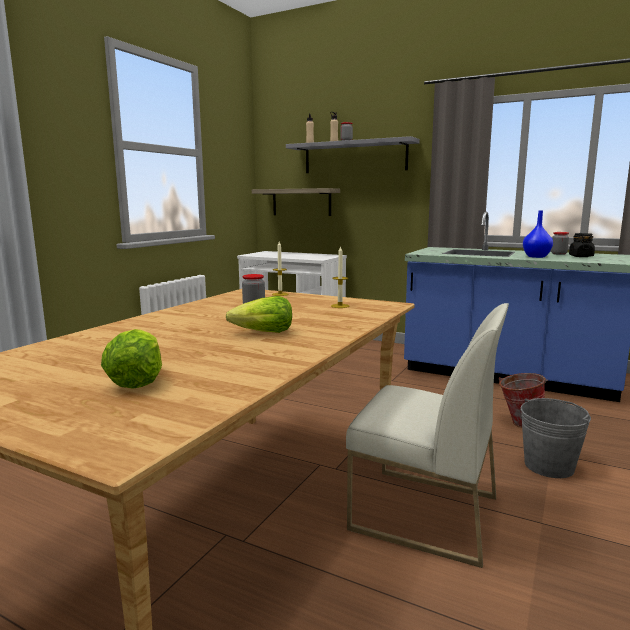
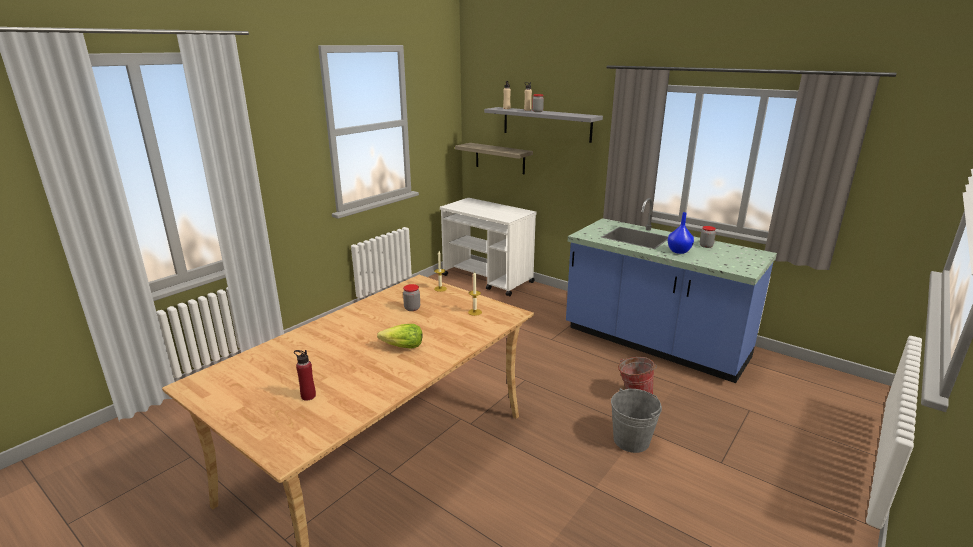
camera: 10 degrees right, 10 degrees up
(137, 381) = (308, 396): lettuce -> red bottle
(423, 513) = (516, 469): white chair -> none
(580, 256) = (720, 253): black jar -> none

